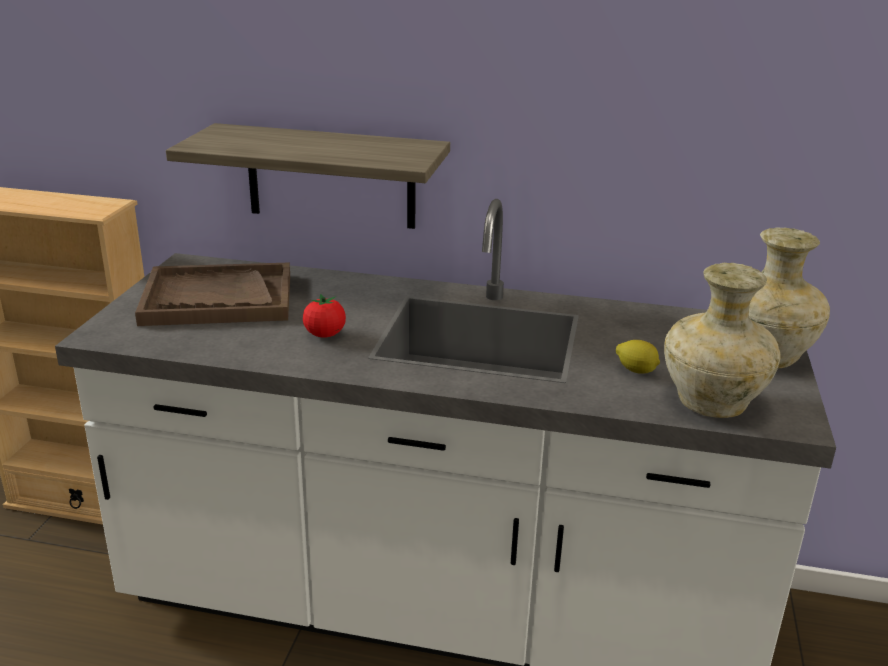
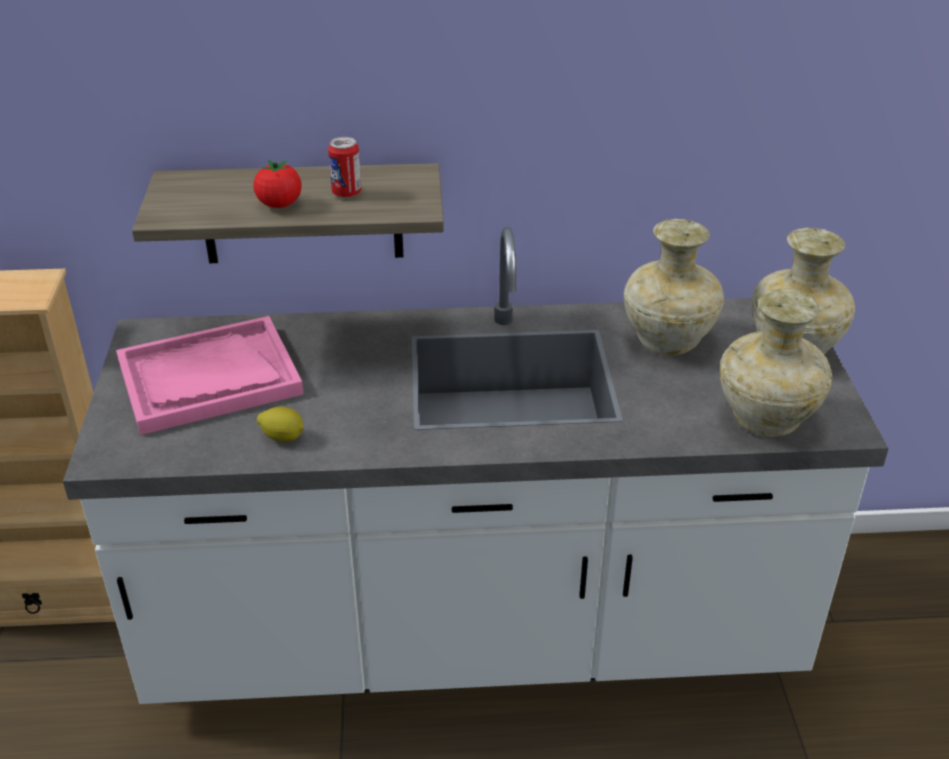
camera: 15 degrees left, 10 degrees up
(217, 299) = (209, 378): brown tray -> pink tray
(325, 334) = (353, 406): tomato -> tomato (279, 204)
(356, 148) = (346, 193): none -> can
(636, 370) = (682, 392): lemon -> lemon (283, 437)
(639, 332) = (666, 342): none -> beige vase

